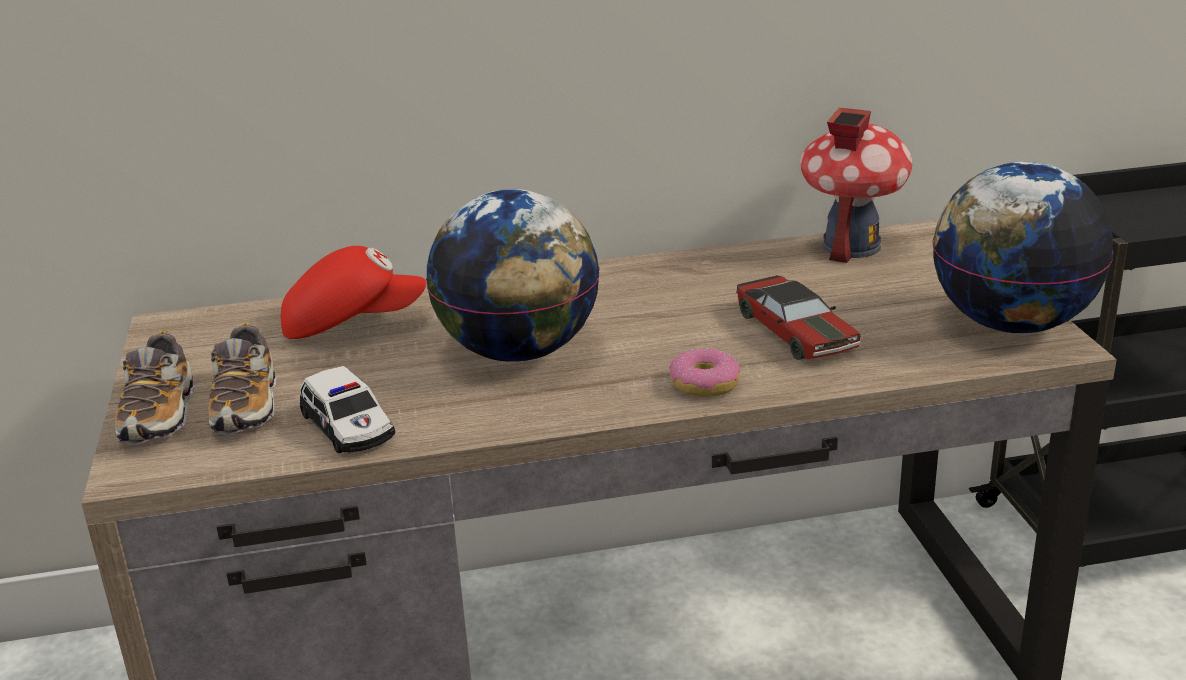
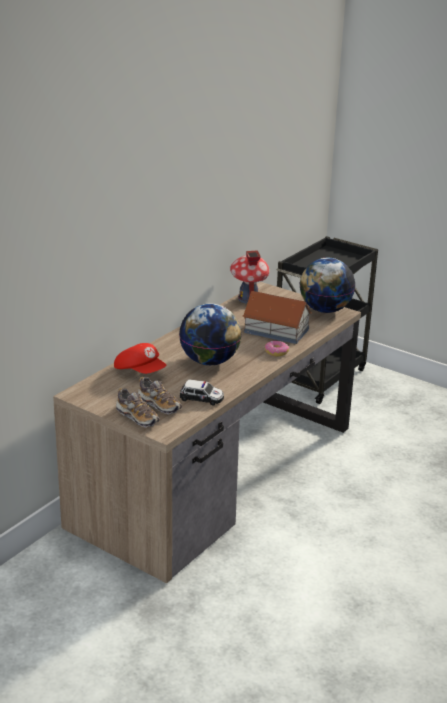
camera: 45 degrees left, 0 degrees up
(353, 323) = (140, 371): red cap -> red cap turned 90 degrees clockwise
(795, 332) = (275, 330): toy car -> toy house

